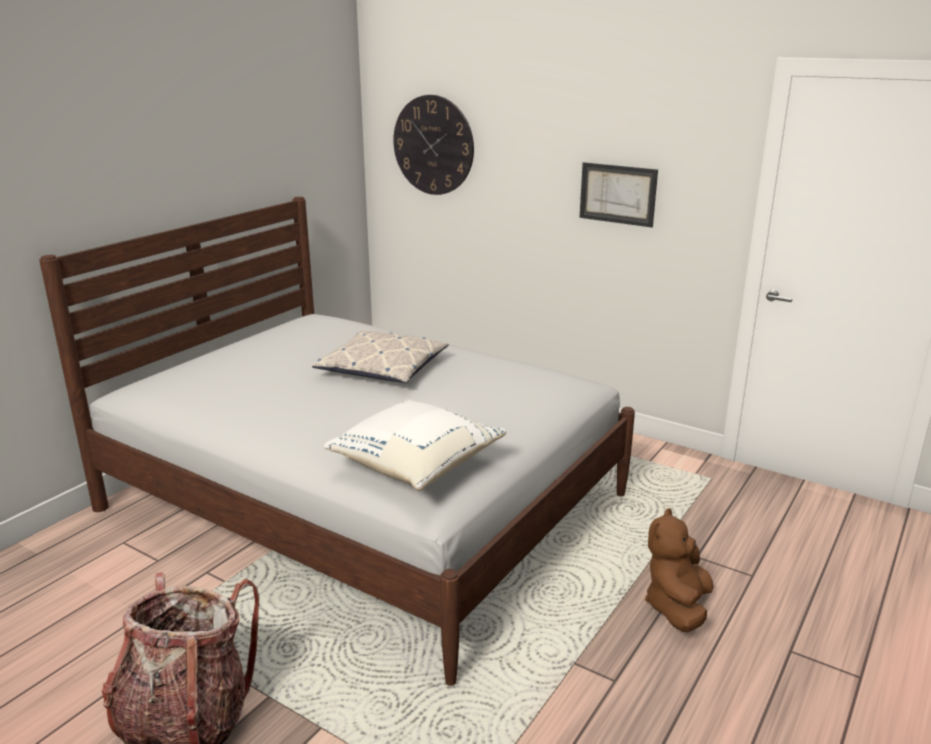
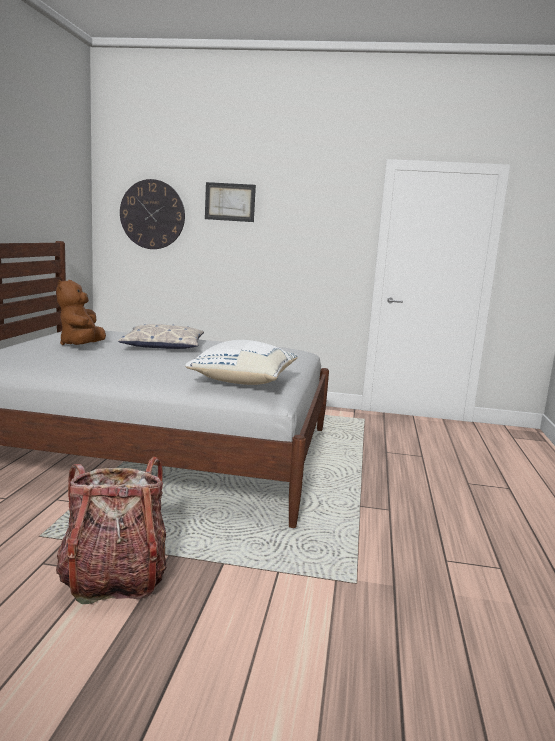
camera: 25 degrees left, 10 degrees down
(617, 194) = (289, 243): picture -> picture (230, 202)
(677, 607) = (395, 474): brown plush toy -> brown plush toy (81, 346)

